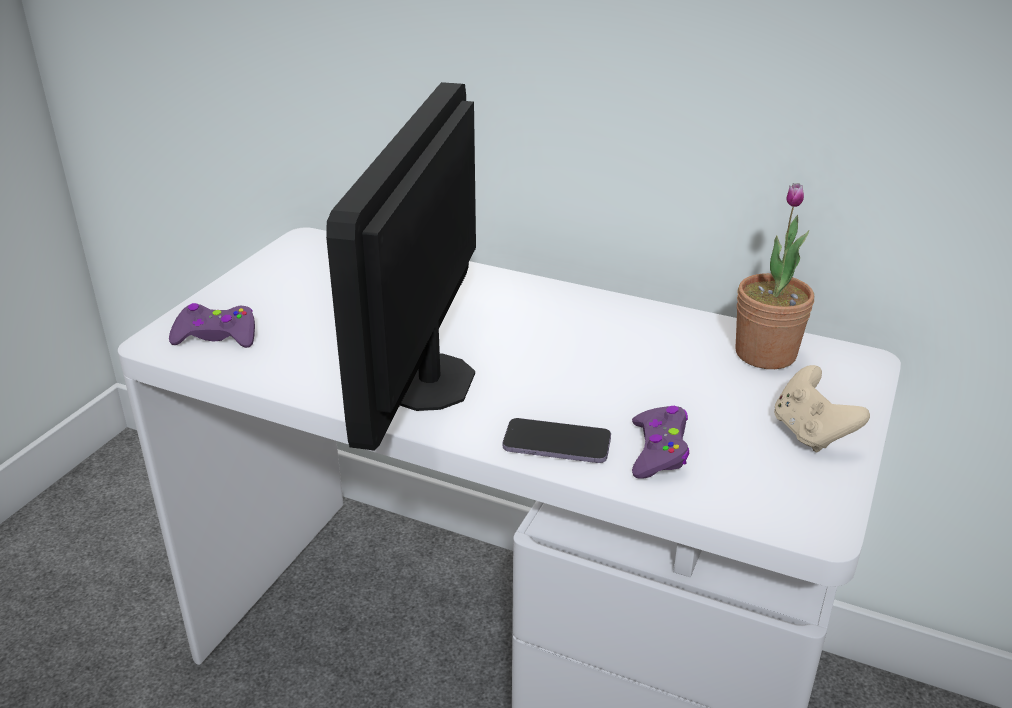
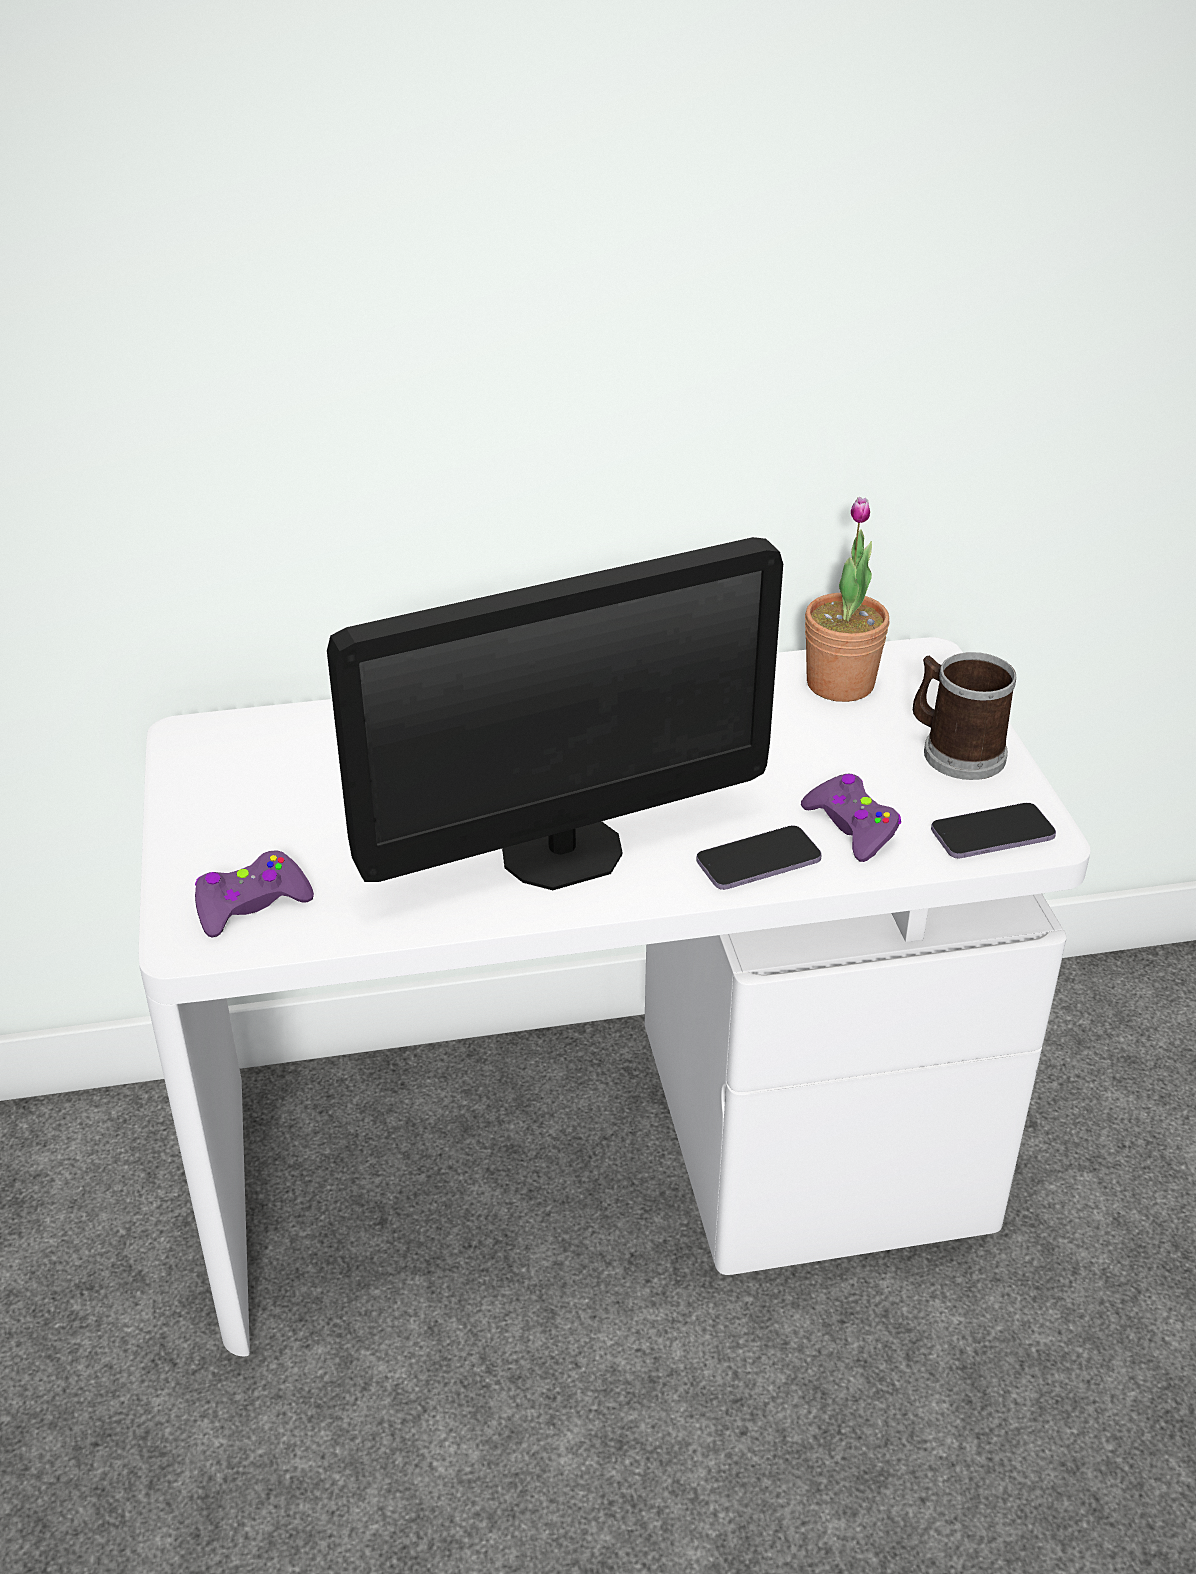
camera: 35 degrees left, 5 degrees up
(430, 382) = (562, 852): monitor -> monitor turned 90 degrees counterclockwise
(773, 505) = (992, 835): none -> phone
(810, 433) = (955, 752): beige game controller -> mug

